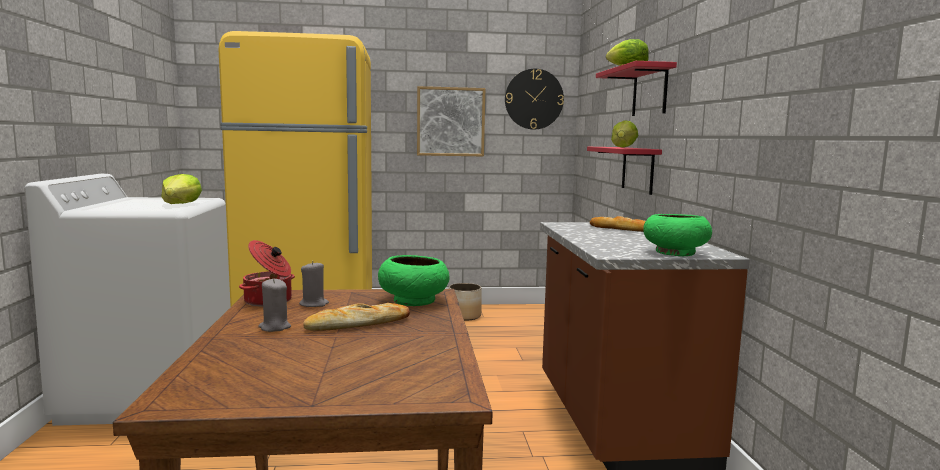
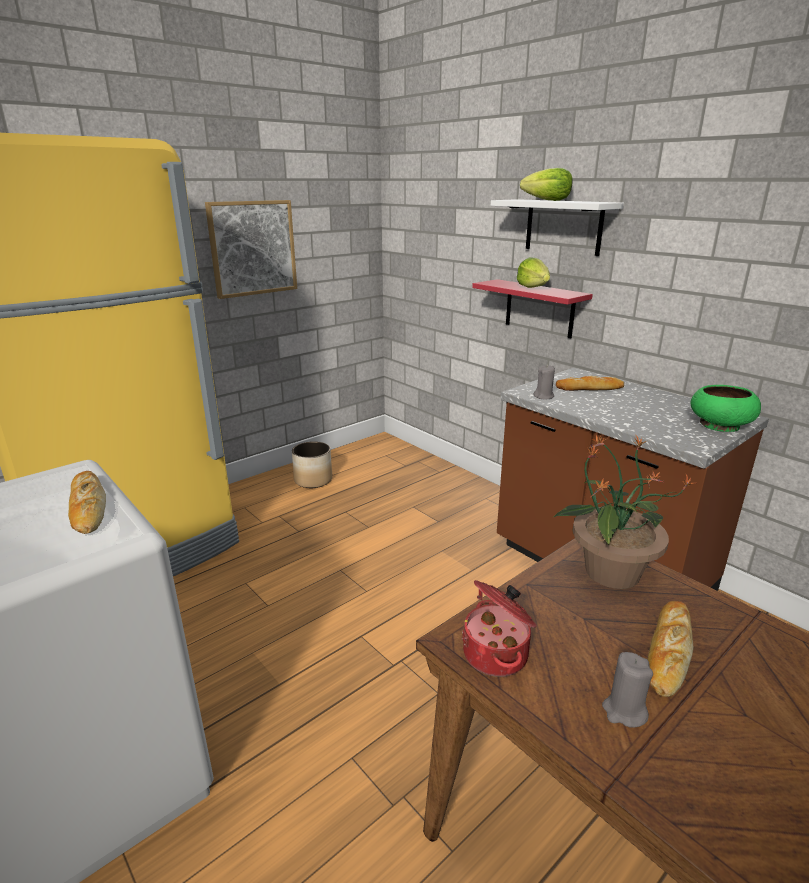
camera: 35 degrees left, 15 degrees up
(181, 204) = (87, 507): lettuce -> bread
(314, 304) = (550, 633): grey candle -> grey candle (544, 396)
(414, 300) = (610, 572): green bowl -> potted plant
(534, 99) = (341, 210): wall clock -> none
(649, 91) = (563, 226): red shelf -> white shelf

